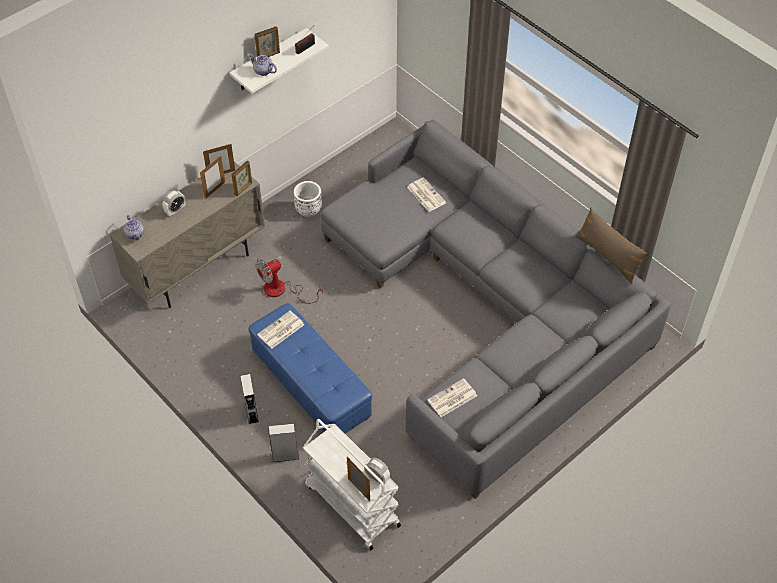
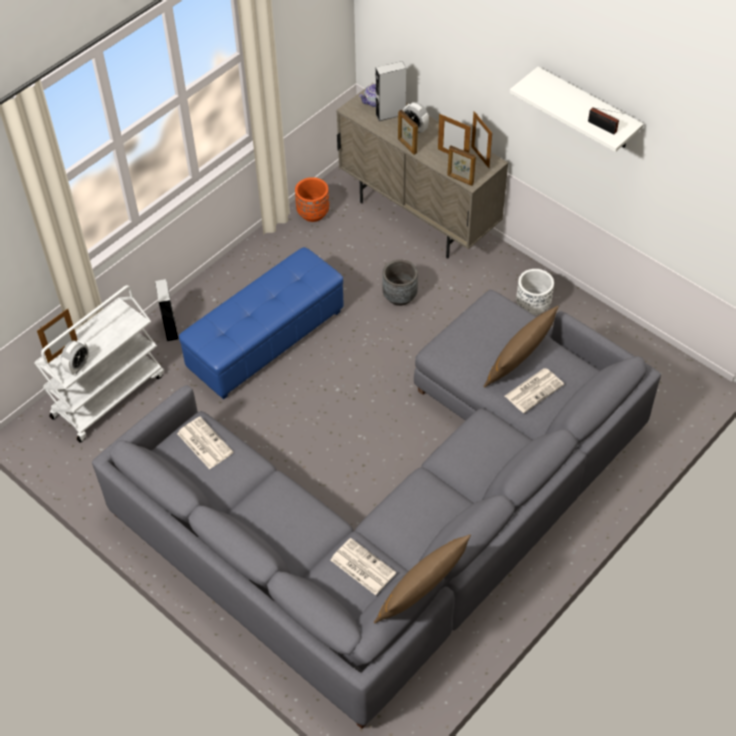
camera: 85 degrees right, 0 degrees up
(173, 343) = (313, 213): none -> orange planter
(251, 413) = (225, 292): grey speaker -> grey speaker (390, 114)
(263, 71) = (547, 94): teapot -> none
(268, 56) = (577, 95): picture frame -> picture frame (407, 146)
(280, 330) = (299, 274): newspaper -> newspaper (362, 566)
(282, 290) = (399, 296): fan -> grey planter
(397, 200) = (519, 360): none -> brown pillow

